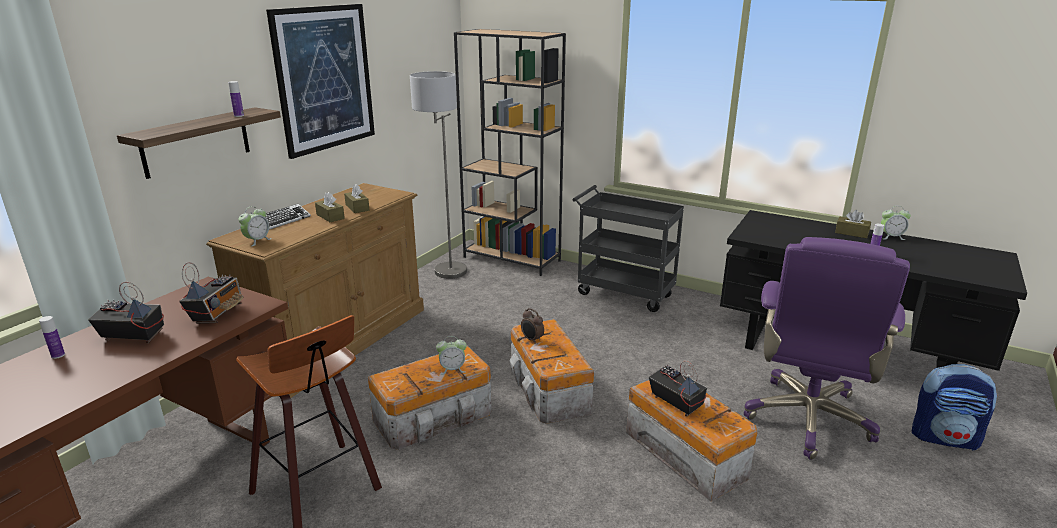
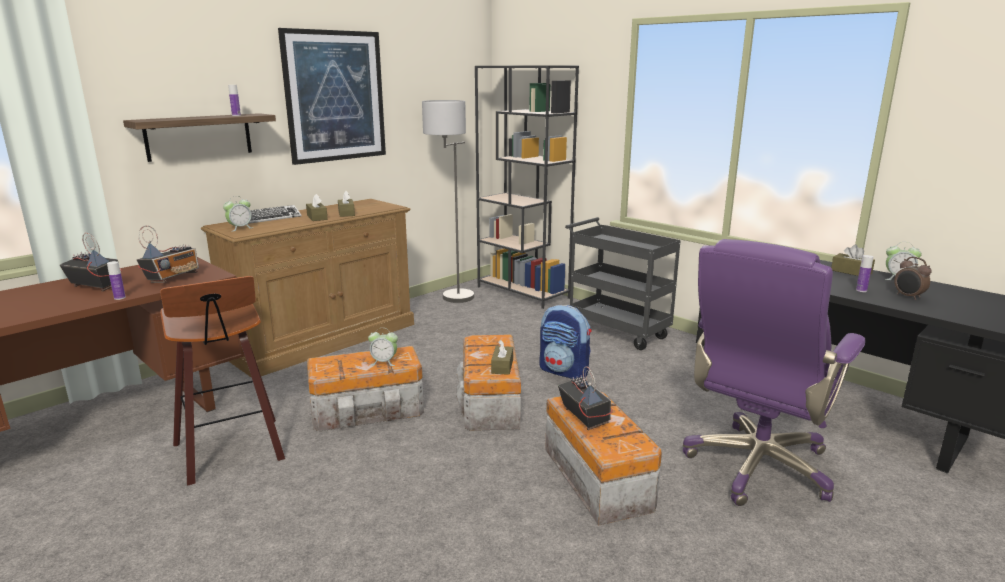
camera: 15 degrees right, 5 degrees down
(58, 355) = (31, 292): bottle -> bottle (119, 298)
(532, 340) = (476, 348): alarm clock -> alarm clock (908, 296)
(569, 358) = (502, 366): none -> brown tissue box
(945, 437) = (924, 511): backpack -> backpack (564, 371)

